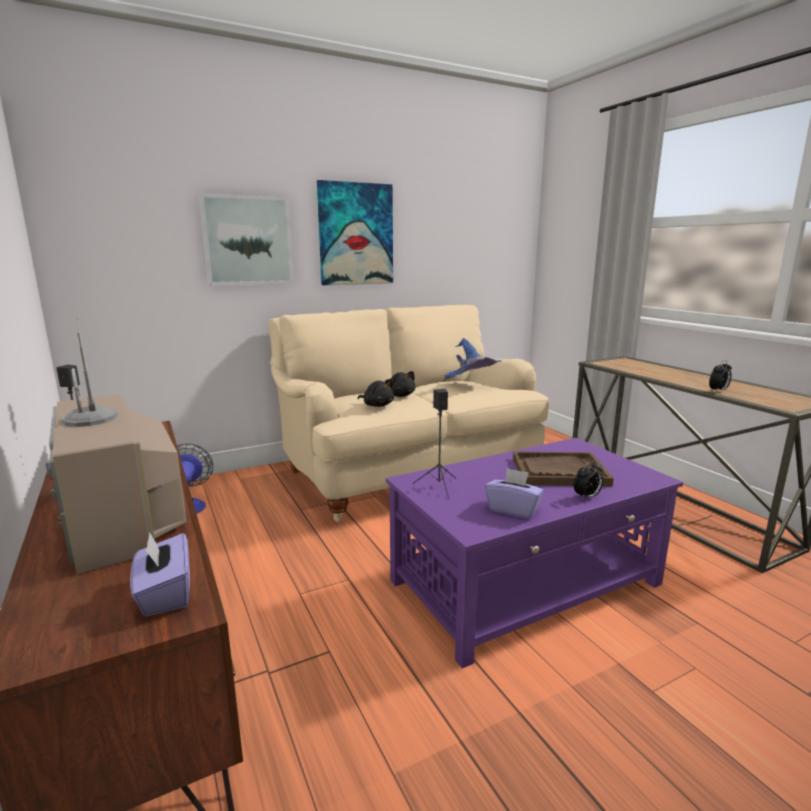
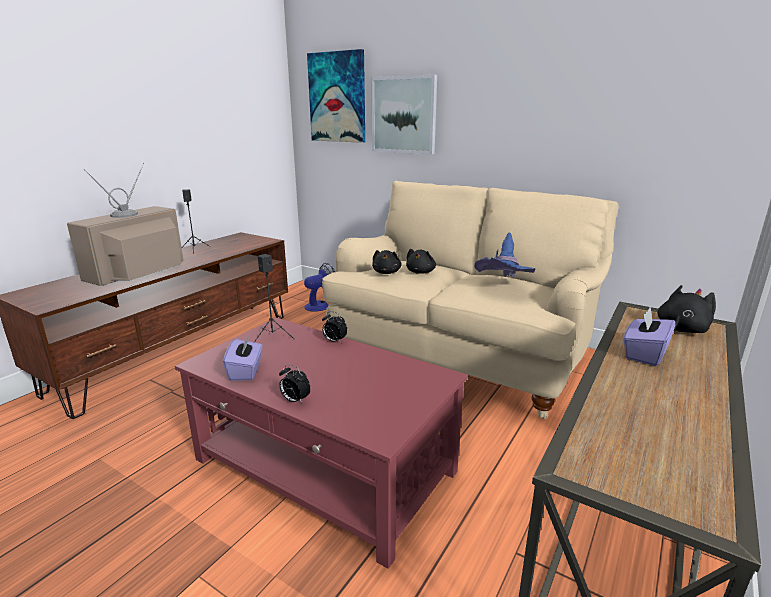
camera: 60 degrees right, 5 degrees up
(165, 594) = (62, 298): purple tissue box -> purple tissue box (644, 354)
(356, 234) = (498, 108): picture -> picture (337, 97)
(526, 582) = (325, 466): purple coffee table -> red coffee table
(559, 471) = (349, 378): brown tray -> none
(629, 364) = (680, 330): none -> black plush toy
(718, 391) = (604, 401): alarm clock -> alarm clock (334, 341)

